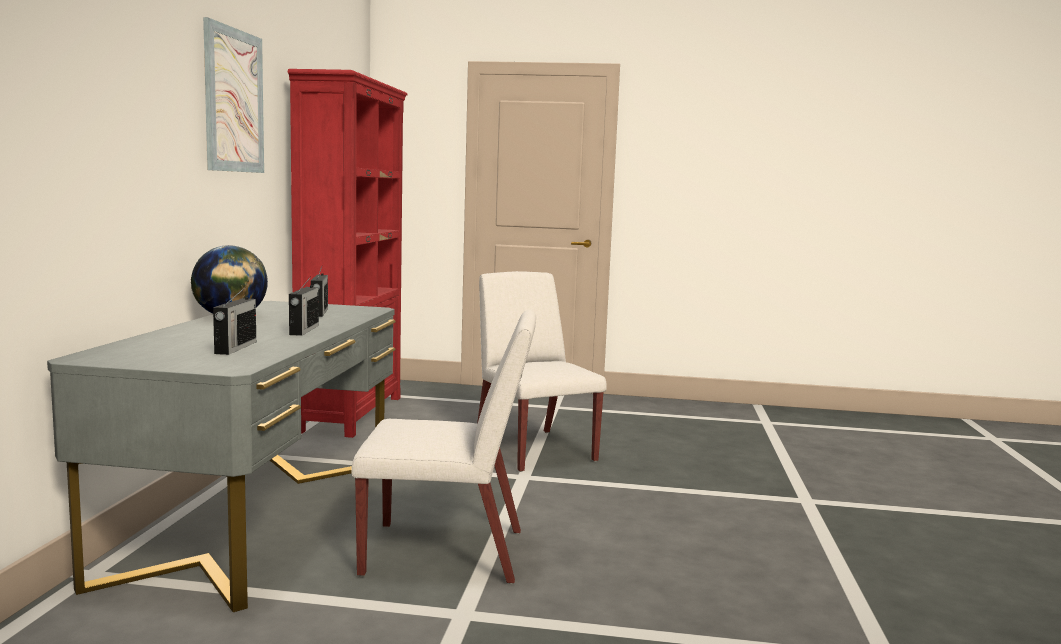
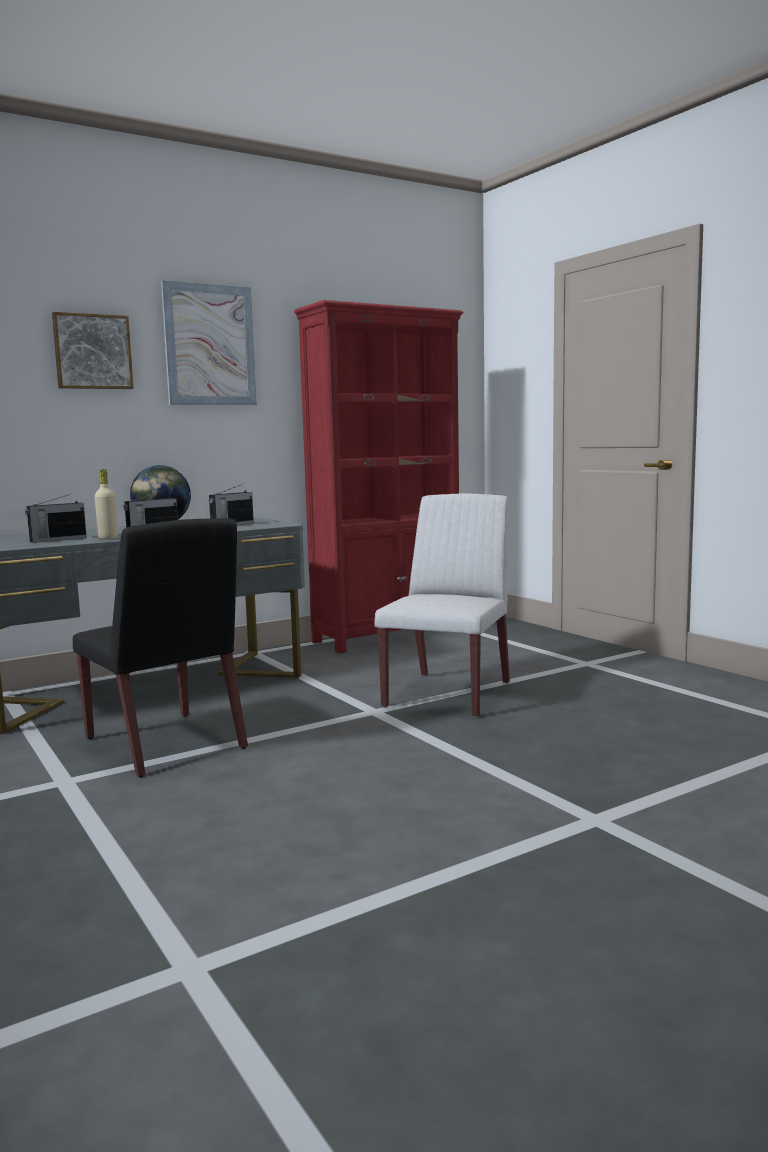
camera: 50 degrees right, 0 degrees up
(153, 98) = (92, 352): none -> picture
(289, 340) = (108, 538): none -> beige bottle
(447, 553) = (166, 743): white chair -> black chair

